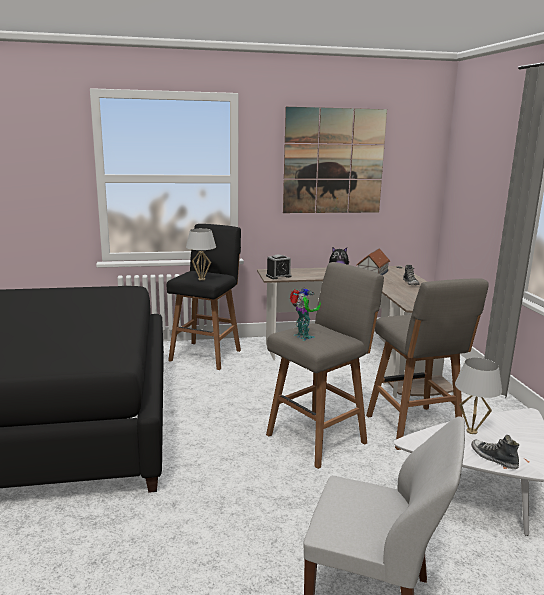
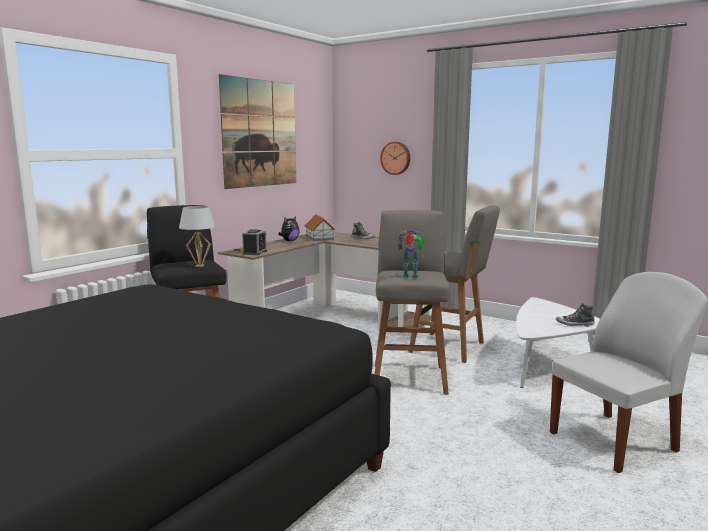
camera: 45 degrees left, 5 degrees down
(471, 431) = (537, 317): white table lamp -> none
(487, 197) = (396, 158): none -> wall clock

